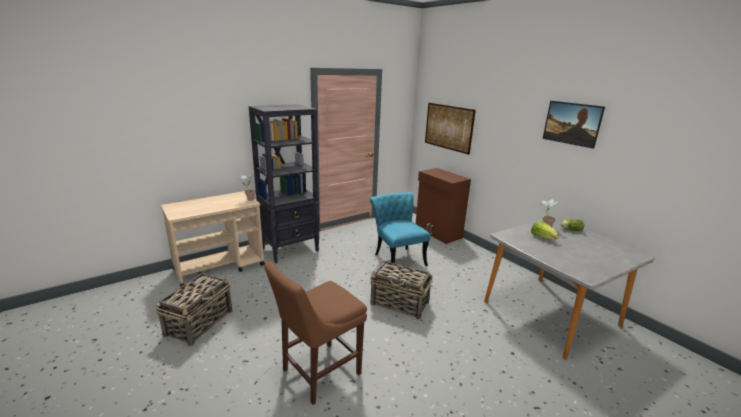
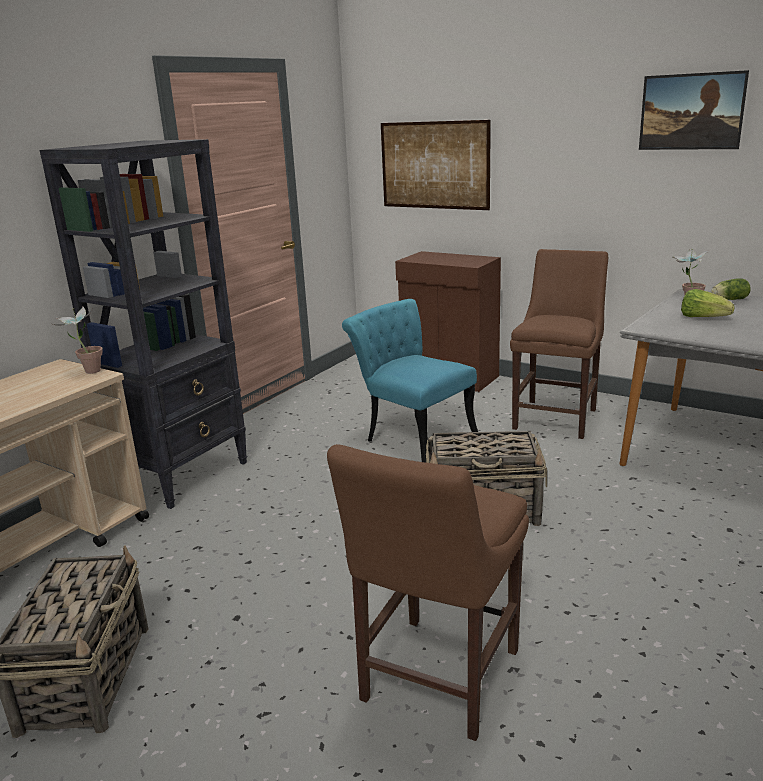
camera: 20 degrees left, 0 degrees up
(473, 267) = (557, 417): none -> brown chair

